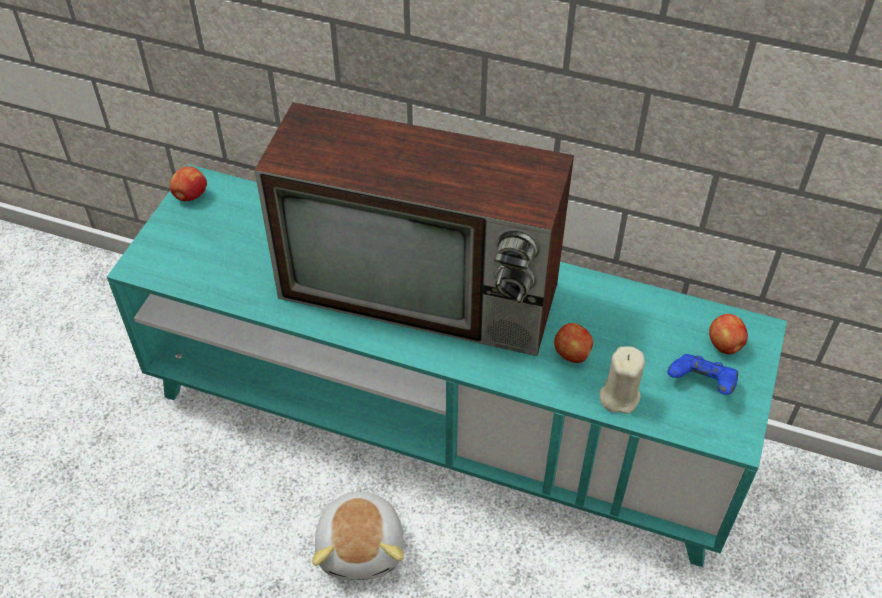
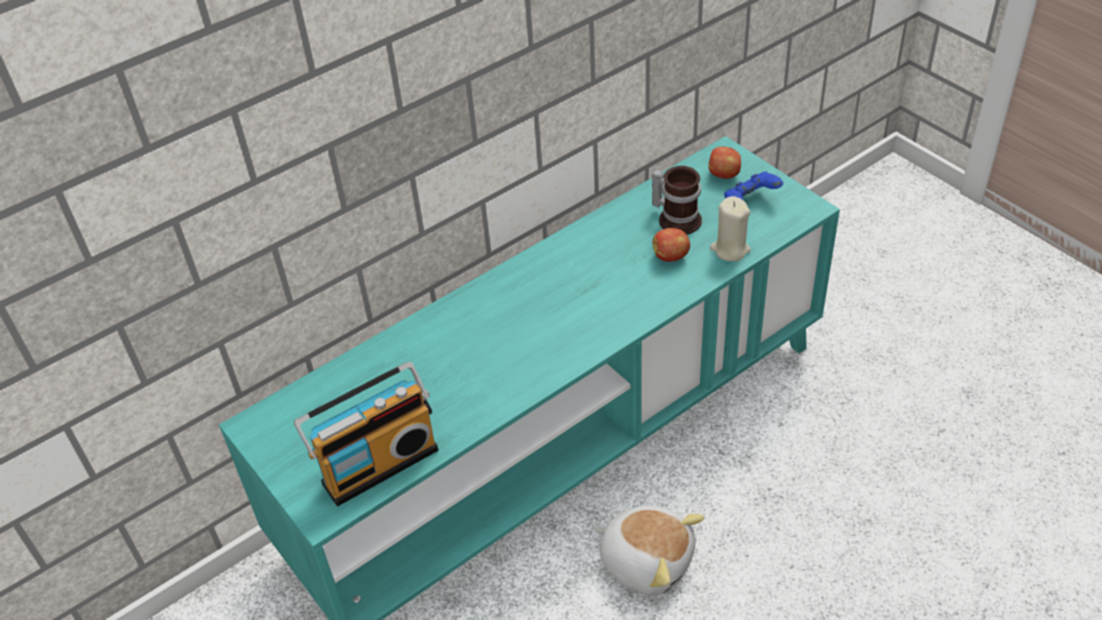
camera: 55 degrees left, 5 degrees down
(190, 196) = (265, 438): apple -> none
(203, 272) = (378, 463): none -> radio
(424, 291) = (534, 316): television -> none
(630, 335) = (677, 218): none -> mug

